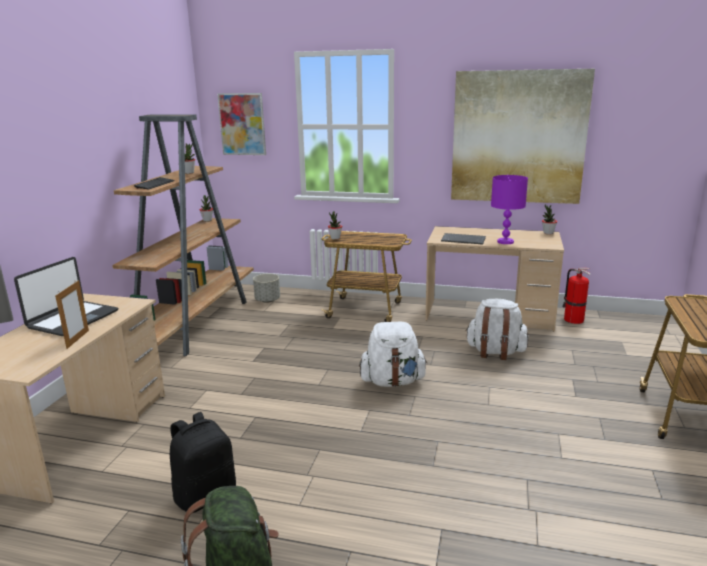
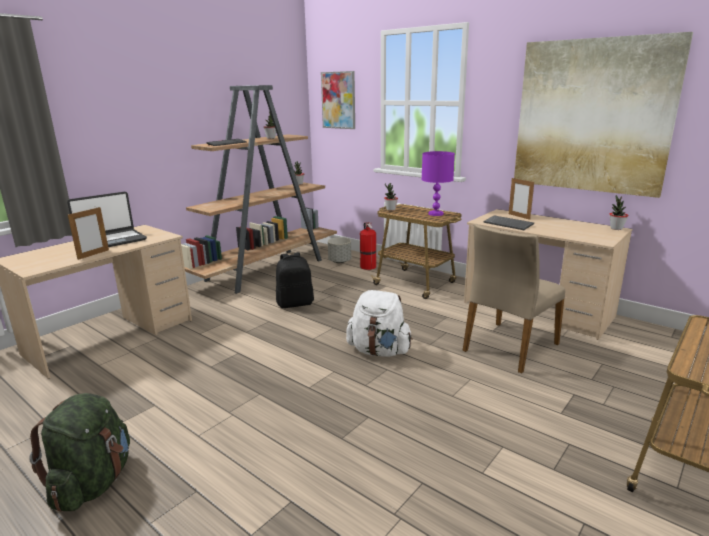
camera: 25 degrees right, 0 degrees up
(205, 495) = (143, 404): black backpack -> black backpack (295, 303)
(463, 231) = (519, 216): none -> picture frame
(495, 352) = (509, 347): white backpack -> beige chair
(505, 241) = (552, 231): purple table lamp -> purple table lamp (435, 214)
(572, 319) = (633, 332): fire extinguisher -> fire extinguisher (367, 266)

